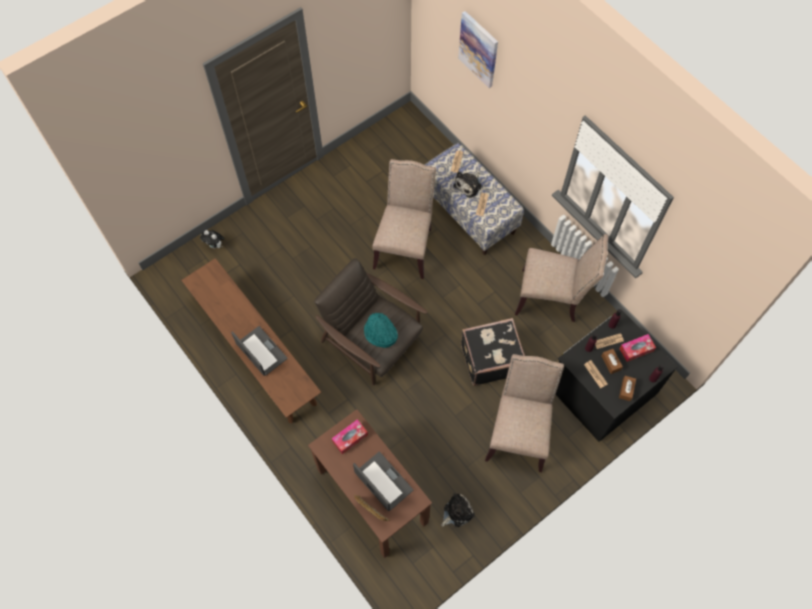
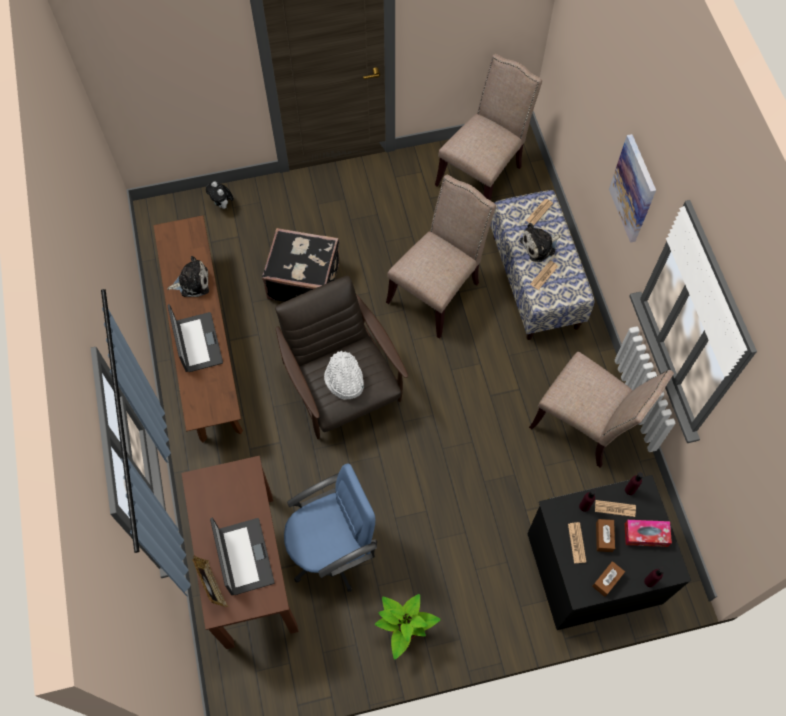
camera: 25 degrees right, 0 degrees up
(350, 438) = (233, 486): tissue box -> none
(380, 334) = (344, 380): turquoise hat -> white hat
(423, 456) = (332, 549): none -> blue office chair
(457, 512) = (338, 635): plush toy -> plush toy (192, 282)
(478, 49) = (604, 73): picture -> picture (633, 189)
(490, 358) = (472, 467): black suitcase -> black suitcase (303, 279)
(499, 488) = (404, 630): none -> potted plant
(518, 432) = (461, 572): beige chair -> beige chair (482, 174)

